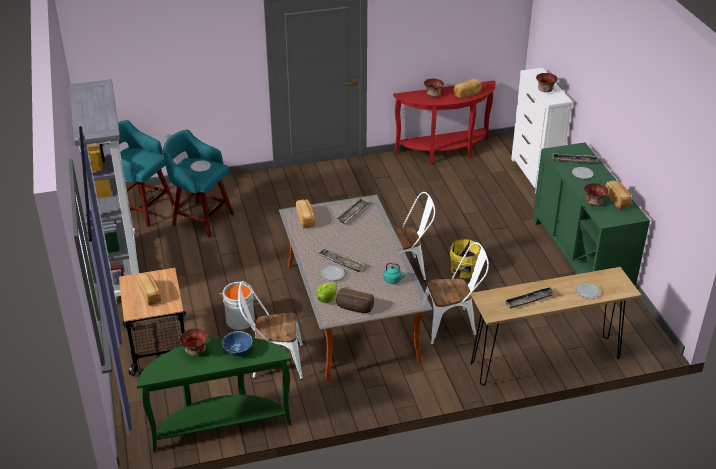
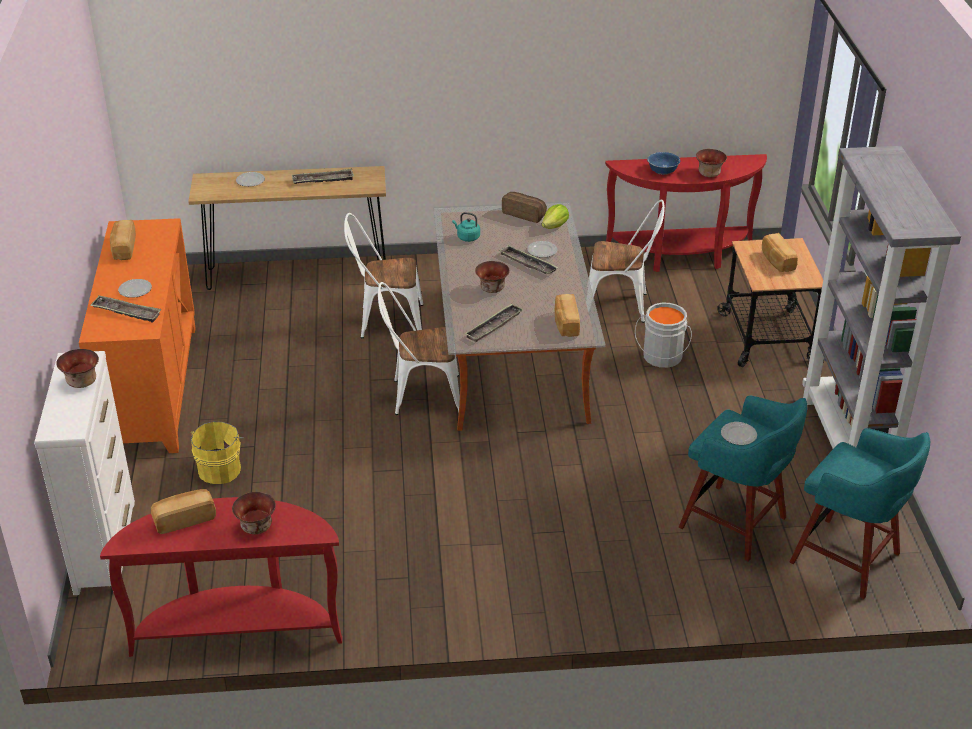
camera: 170 degrees left, 0 degrees up
(220, 424) = (681, 257): green console table -> red console table
(463, 270) = (334, 387): yellow bucket -> yellow bucket (220, 468)
(581, 256) = (151, 388): green cabinet -> orange cabinet
(593, 202) = (159, 249): bowl -> bowl (492, 288)

